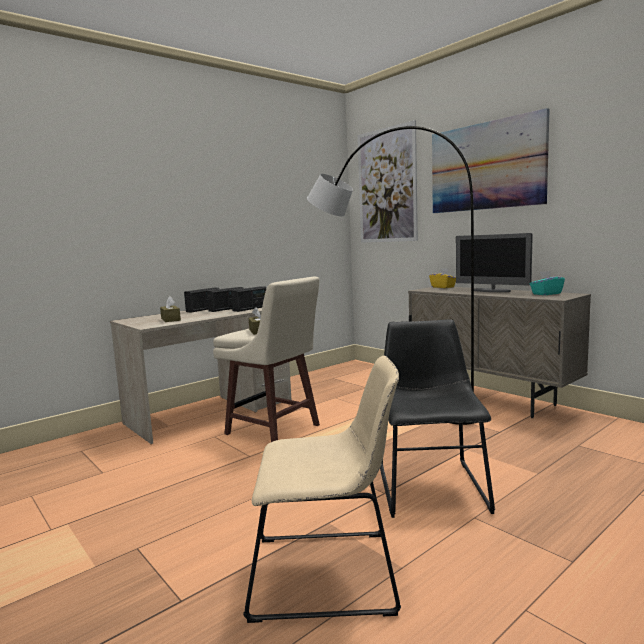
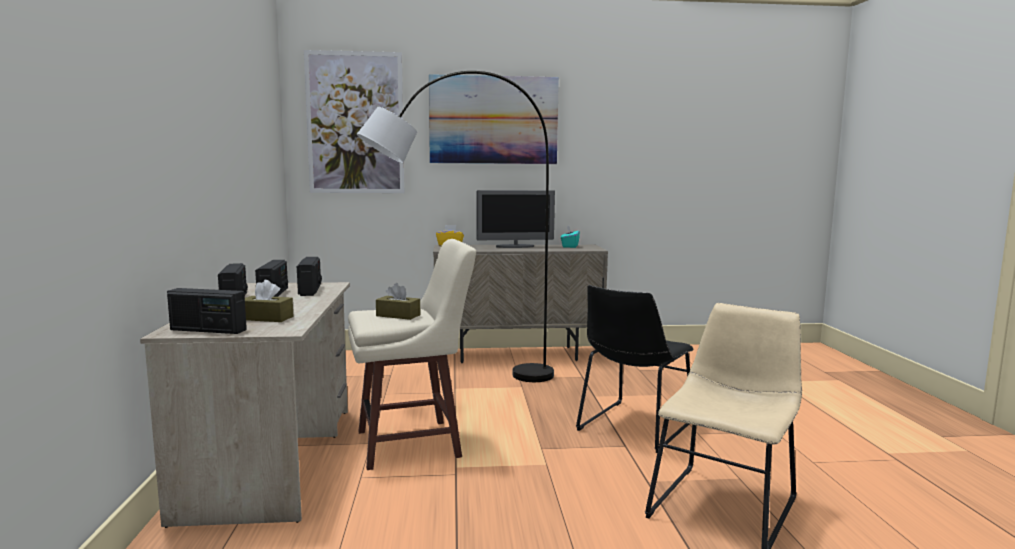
camera: 55 degrees left, 0 degrees up
(134, 321) = (208, 330): none -> radio
(430, 484) = (633, 427): black chair -> black chair turned 90 degrees counterclockwise

